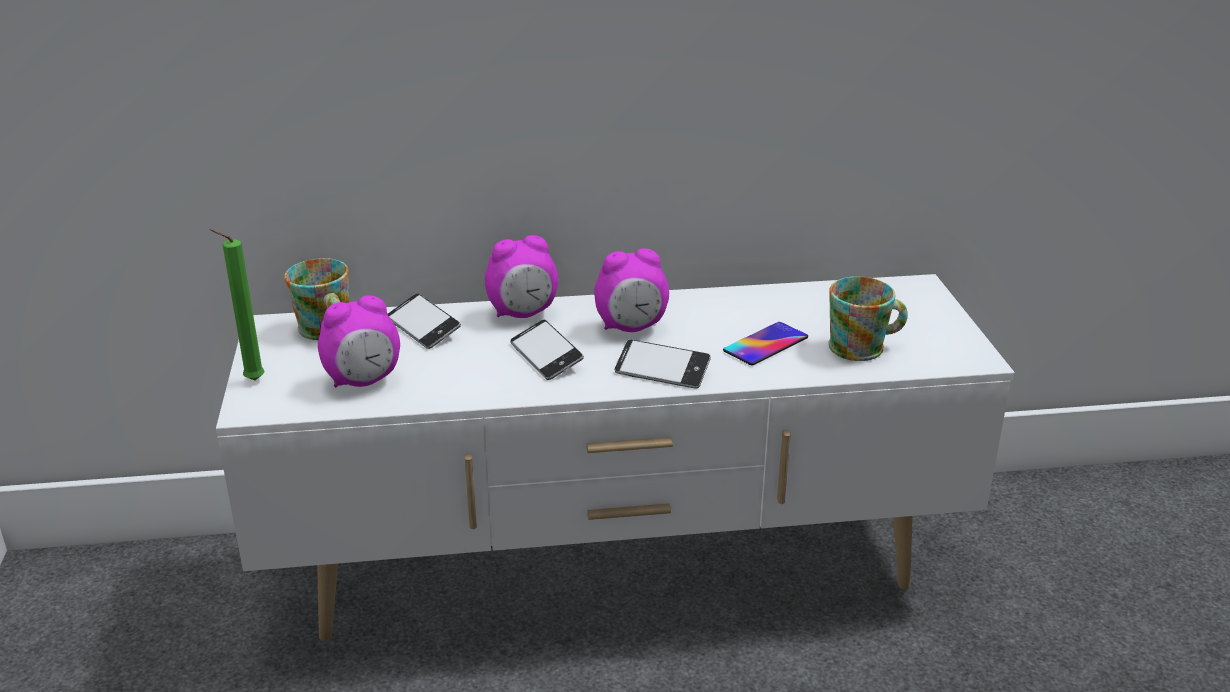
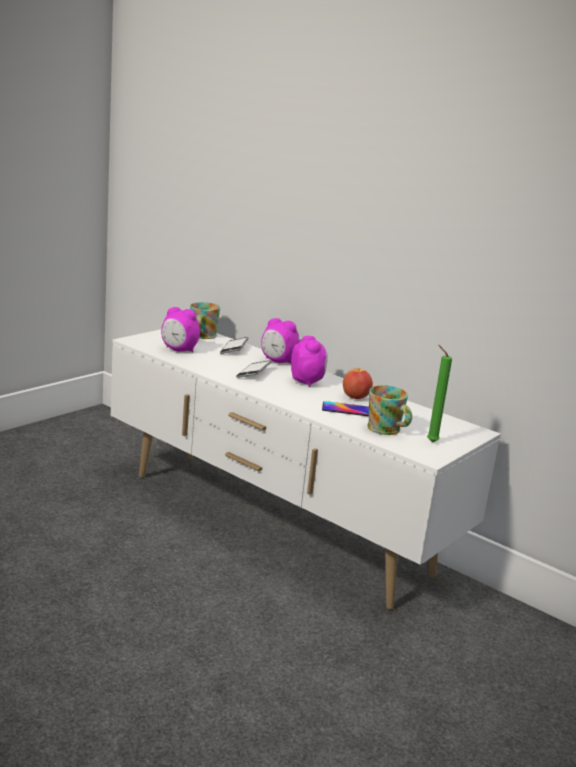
camera: 45 degrees right, 10 degrees down
(251, 381) = (148, 335): green candle -> green candle (430, 441)
(631, 328) = (307, 382): alarm clock -> alarm clock turned 135 degrees counterclockwise
(662, 371) = (283, 395): phone -> none
(727, 317) = (355, 397): none -> apple

